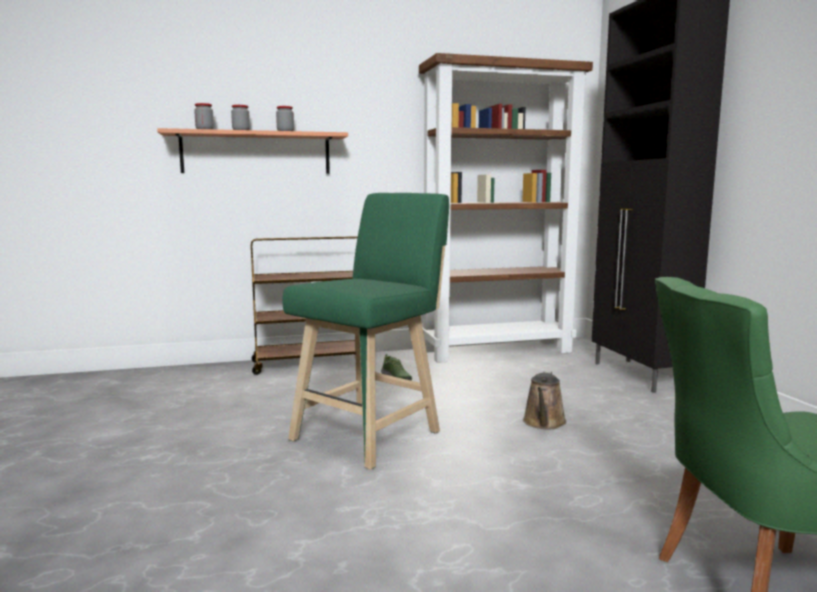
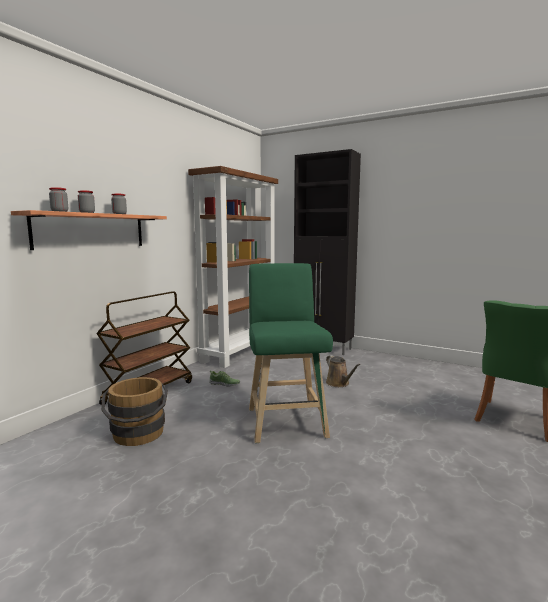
camera: 45 degrees left, 0 degrees up
(222, 395) = (138, 436): none -> brown bucket

